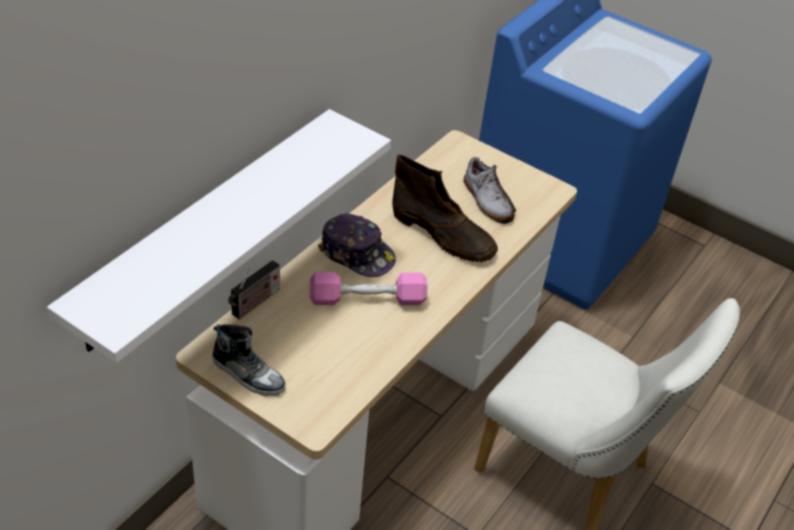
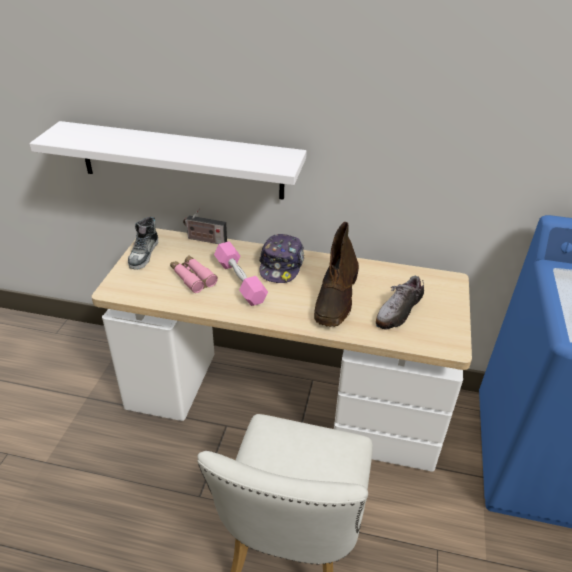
camera: 70 degrees right, 5 degrees down
(334, 339) = (193, 278): none -> pink binoculars

